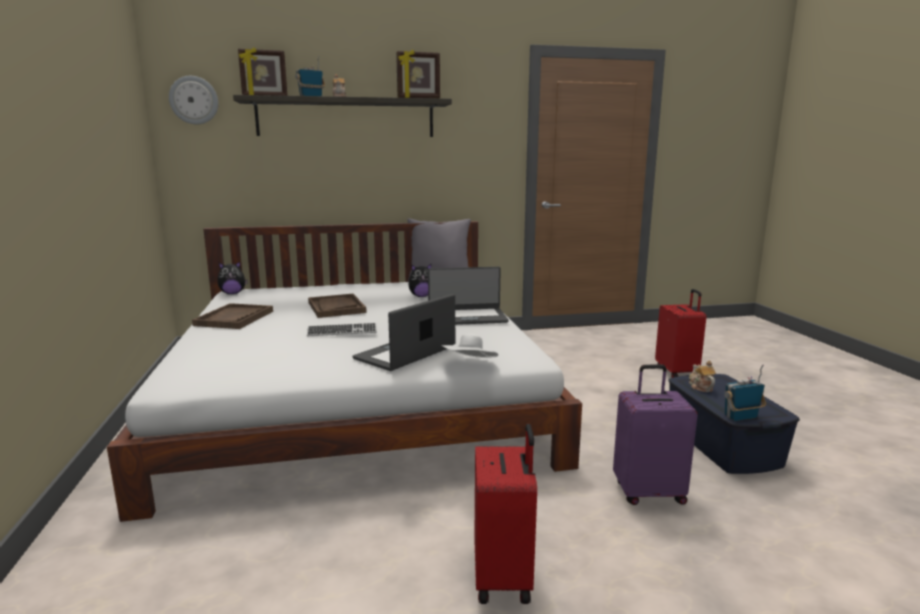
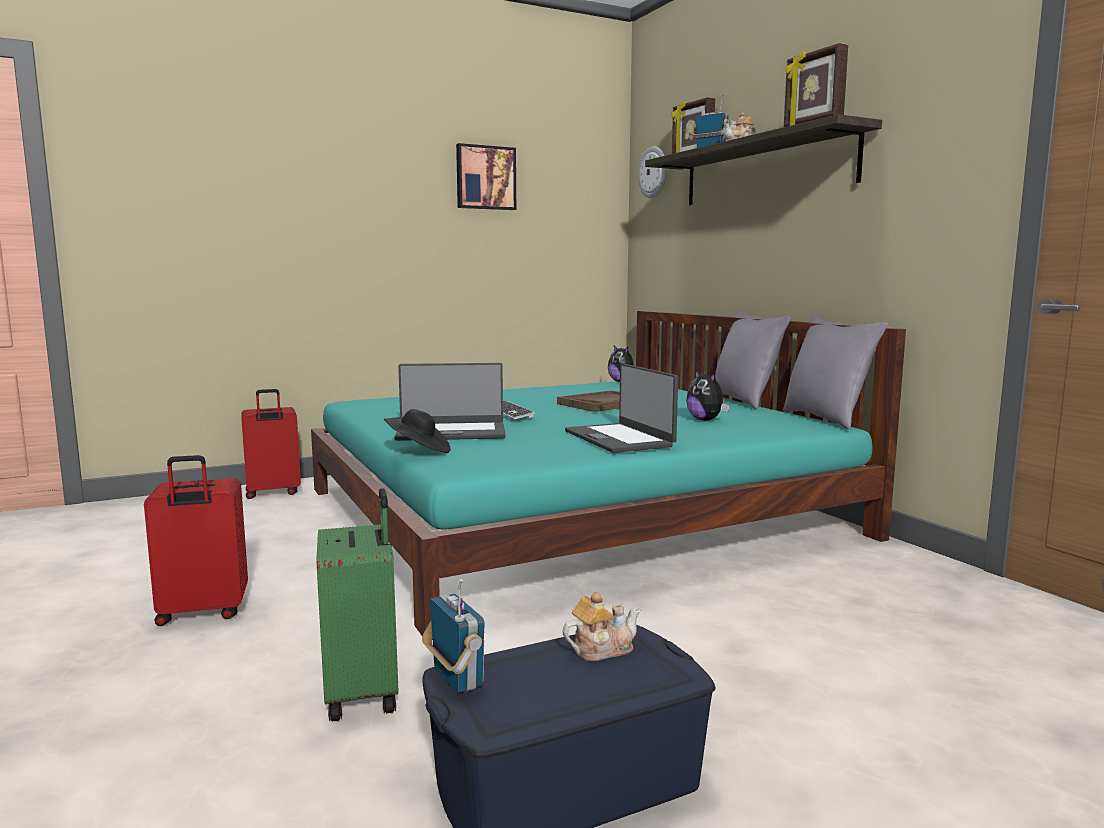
camera: 75 degrees right, 5 degrees down
(86, 94) = (485, 178): none -> picture
(234, 318) = (534, 391): brown tray -> none
(357, 396) = (571, 511): white bed -> turquoise bed
(367, 282) = (745, 401): none -> grey pillow
(406, 353) = (451, 432): laptop -> laptop turned 150 degrees clockwise
(470, 365) = (418, 450): white hat -> black hat
(648, 492) = (364, 693): purple suitcase -> green suitcase
(677, 372) = (968, 748): red suitcase -> red suitcase (273, 493)

